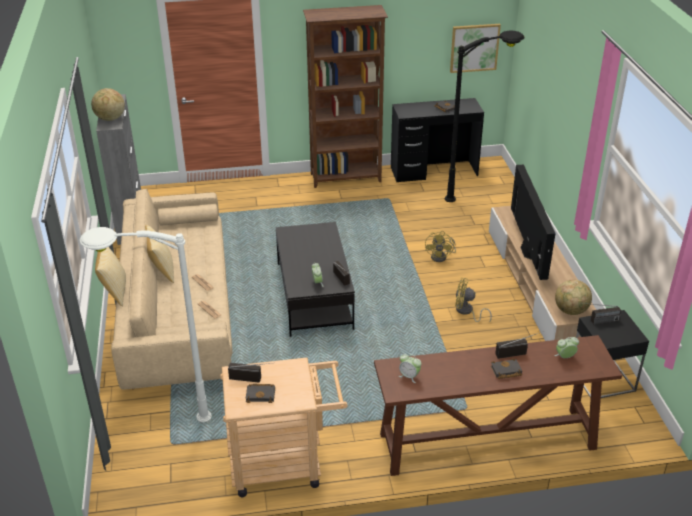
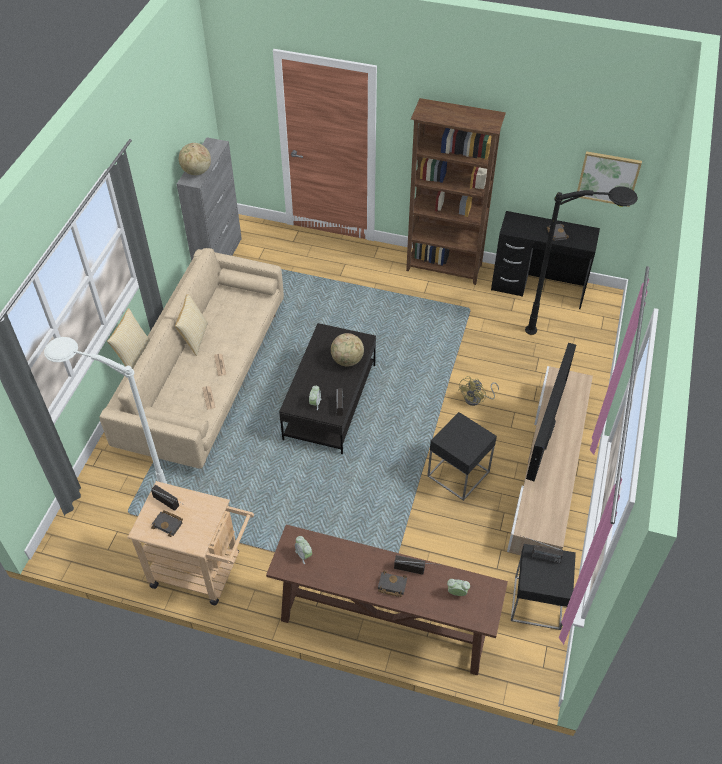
camera: 25 degrees right, 15 degrees up
(466, 312) = (458, 474): yellow fan -> black side table
(571, 311) = (539, 523): globe -> globe (347, 360)

